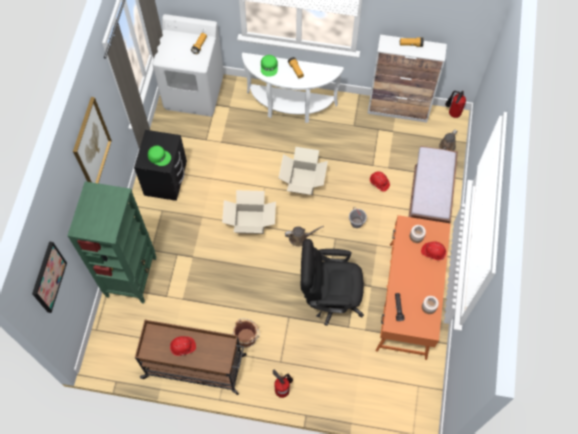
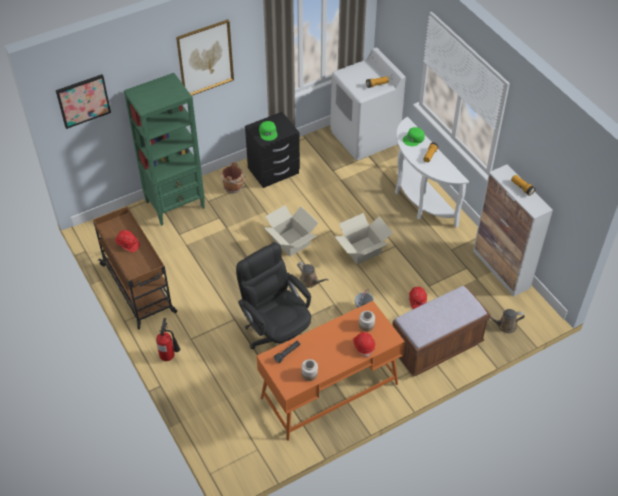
camera: 50 degrees right, 15 degrees down
(247, 337) = (192, 304): brown bucket -> brown bucket (234, 187)
(452, 113) = (544, 308): fire extinguisher -> none

